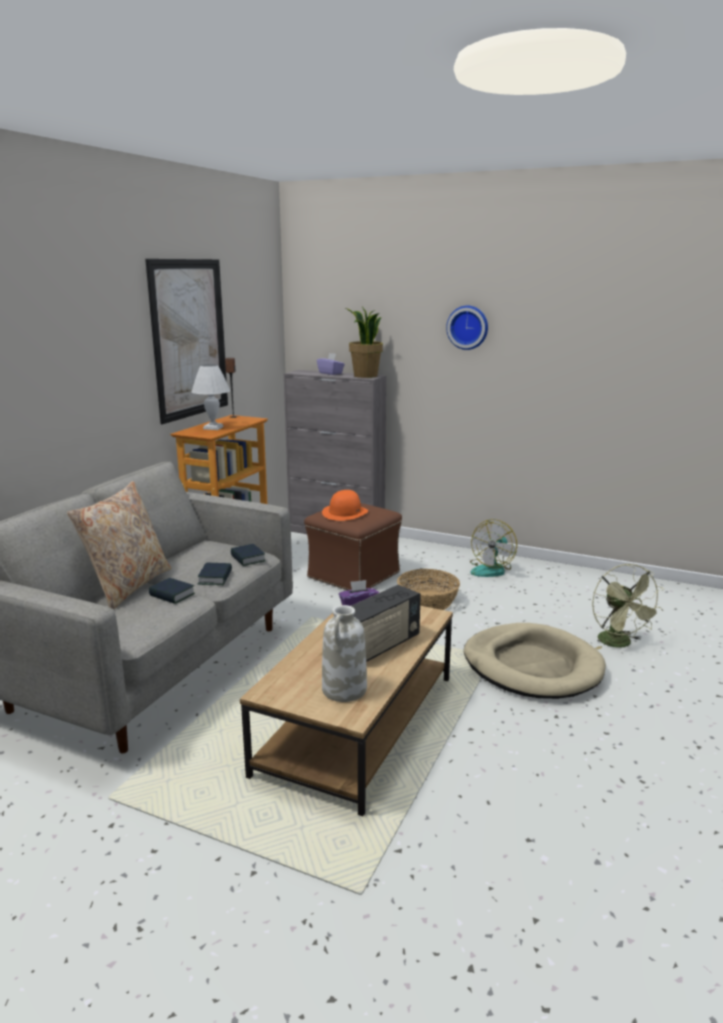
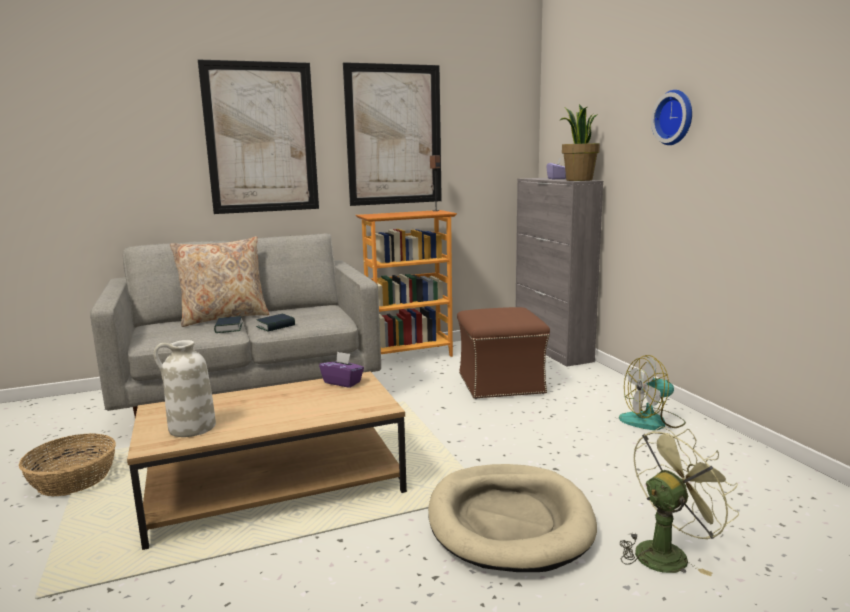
camera: 45 degrees right, 5 degrees down
(80, 356) = (261, 138): none -> picture
(214, 428) = (394, 214): white table lamp -> none
(248, 558) = (325, 321): book -> none
(345, 512) = (491, 313): orange hat -> none
(380, 646) = (287, 412): radio -> none
(428, 602) = (523, 425): basket -> basket (73, 480)
(620, 644) = (667, 552): green fan -> green fan turned 150 degrees counterclockwise

